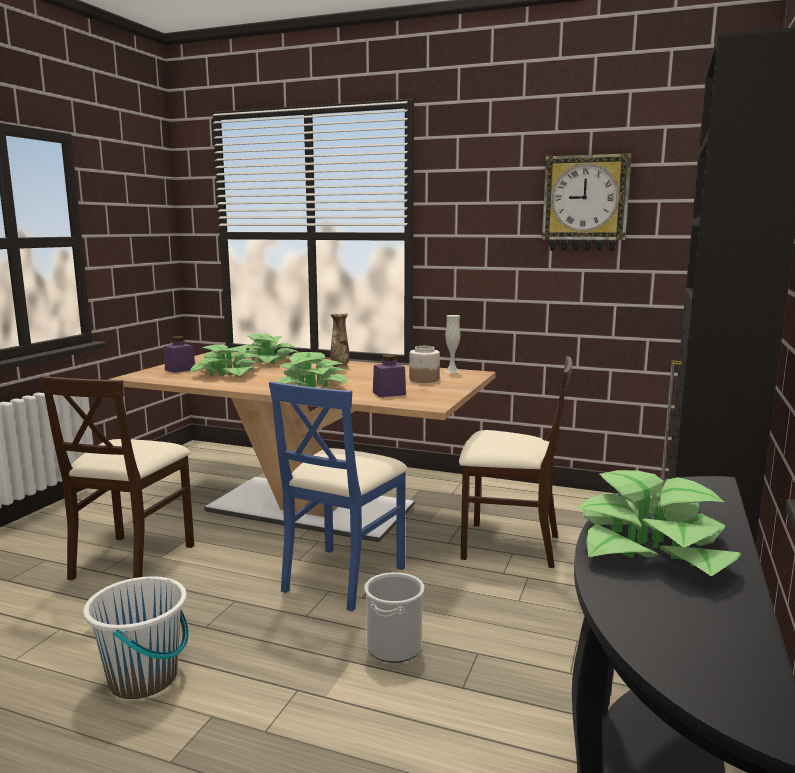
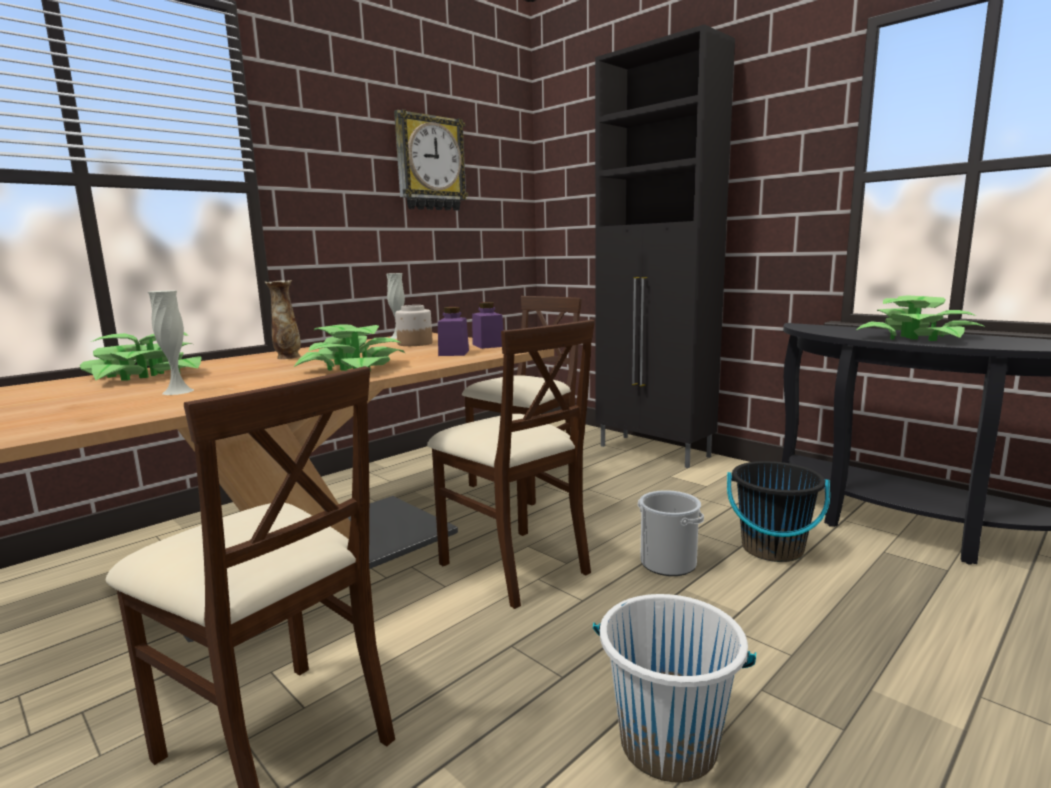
camera: 65 degrees left, 0 degrees up
(180, 369) = (58, 411): purple jar -> purple jar (488, 345)
(226, 373) = (178, 391): potted plant -> white vase
(342, 577) = (514, 566): blue chair -> beige chair
(474, 710) = (772, 549): none -> black bucket

